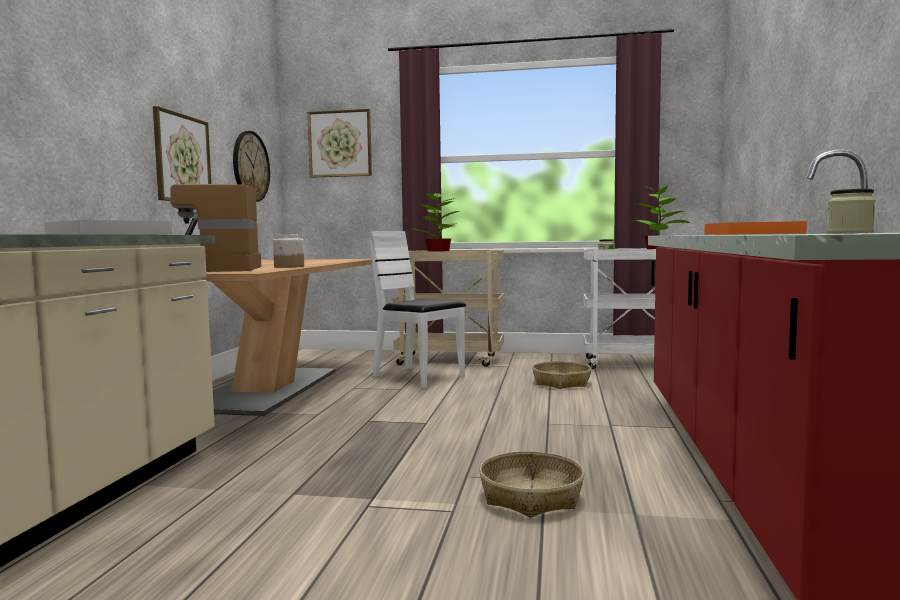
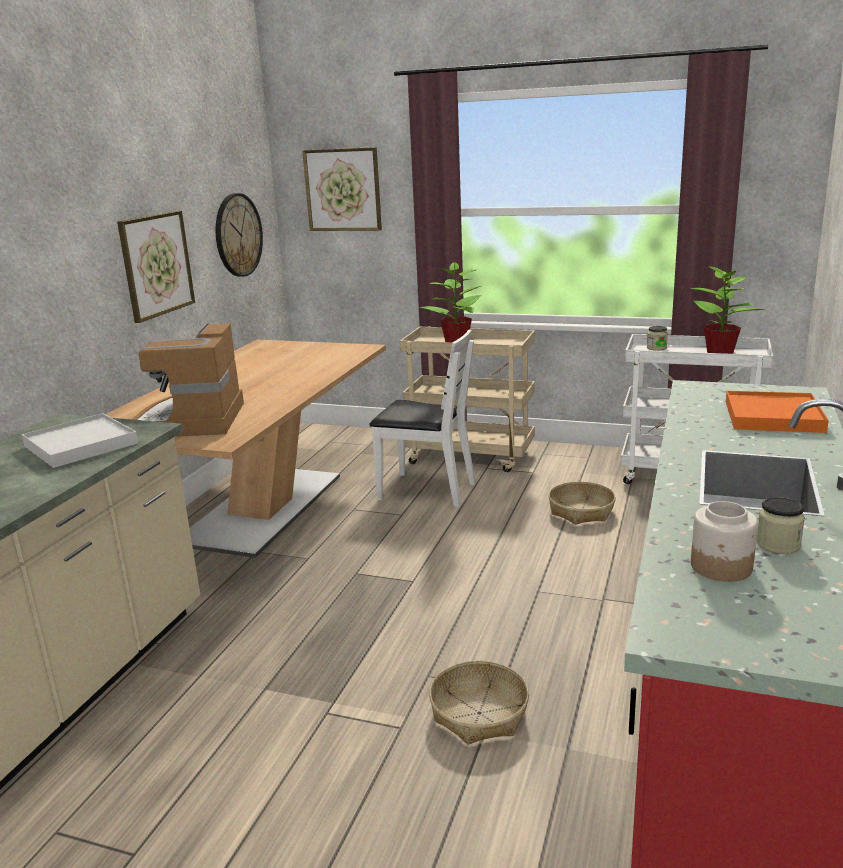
camera: 10 degrees right, 15 degrees up
(289, 267) = (271, 408): jar -> jar (721, 567)
(418, 377) = (426, 490): white chair -> white chair turned 150 degrees clockwise

